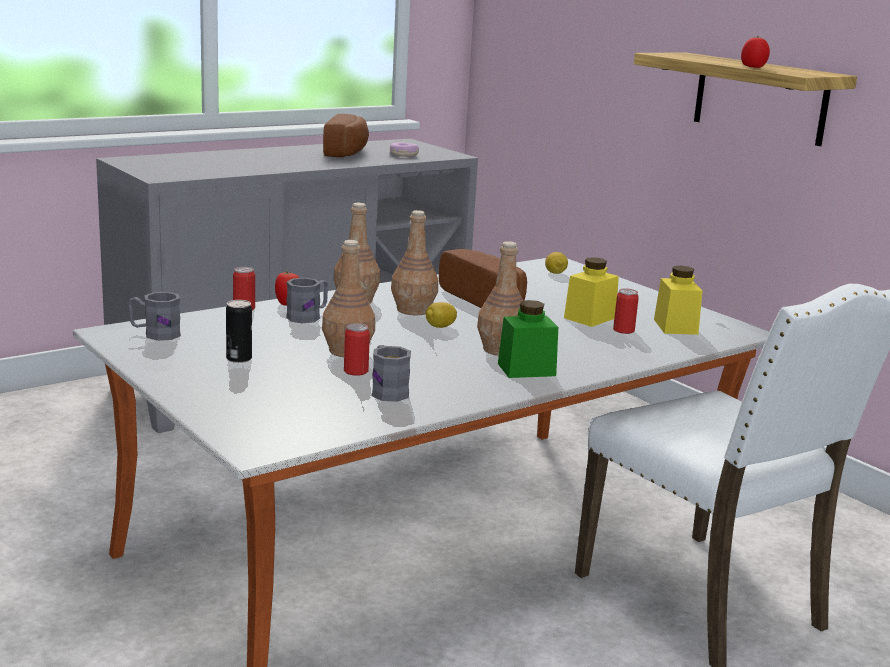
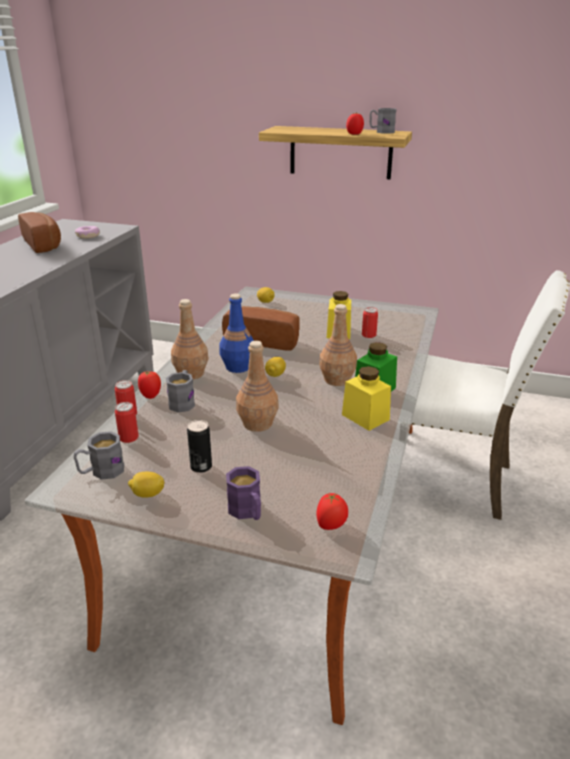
camera: 35 degrees left, 10 degrees up
(164, 358) = (148, 494): none -> lemon
(221, 396) = (247, 512): none -> purple mug
(274, 431) = (331, 526): none -> tomato
(355, 371) = (290, 440): can -> can (128, 438)
(387, 390) = (334, 448): grey mug -> grey mug (381, 131)
(414, 310) = (238, 366): brown bottle -> blue bottle
(675, 327) = (386, 321): yellow jar -> yellow jar (365, 417)

